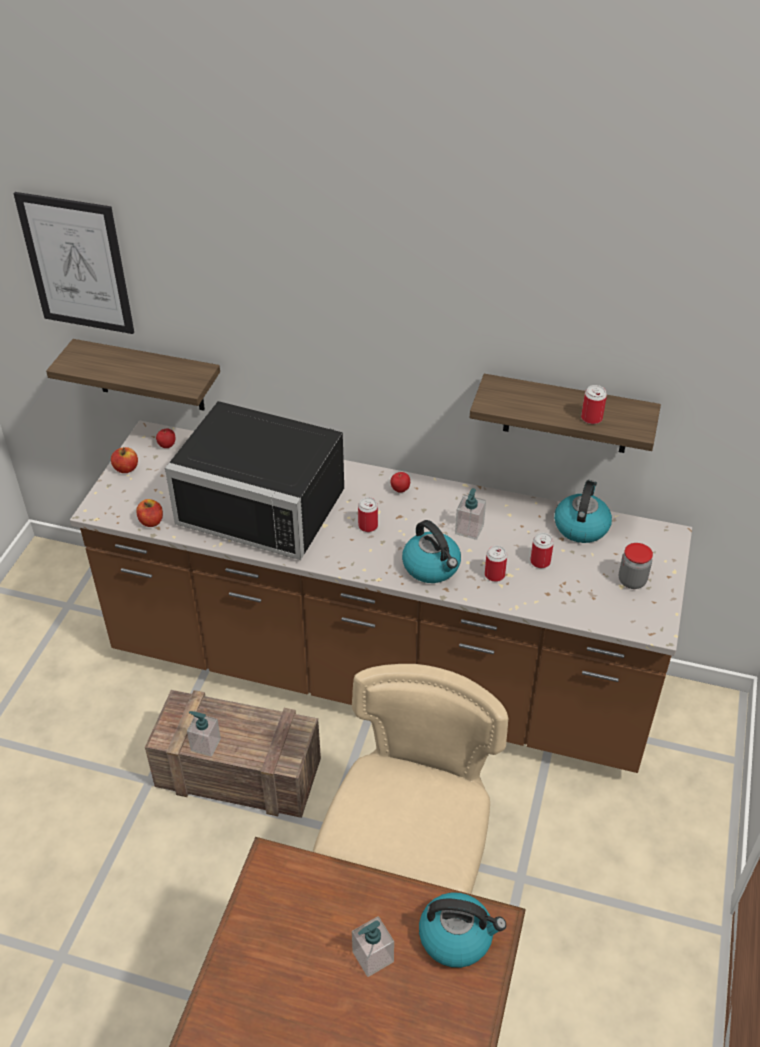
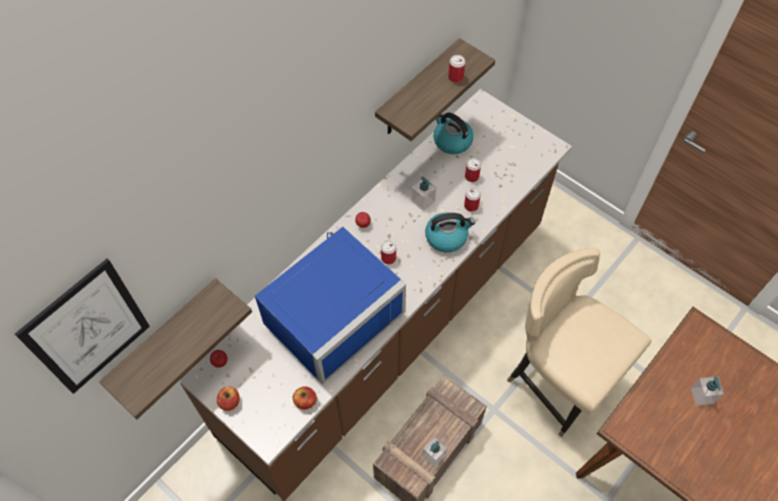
camera: 65 degrees left, 15 degrees up
(267, 502) = (328, 312): black microwave -> blue microwave
(457, 937) = (701, 347): kettle -> none
(632, 581) = (510, 139): jar -> none

